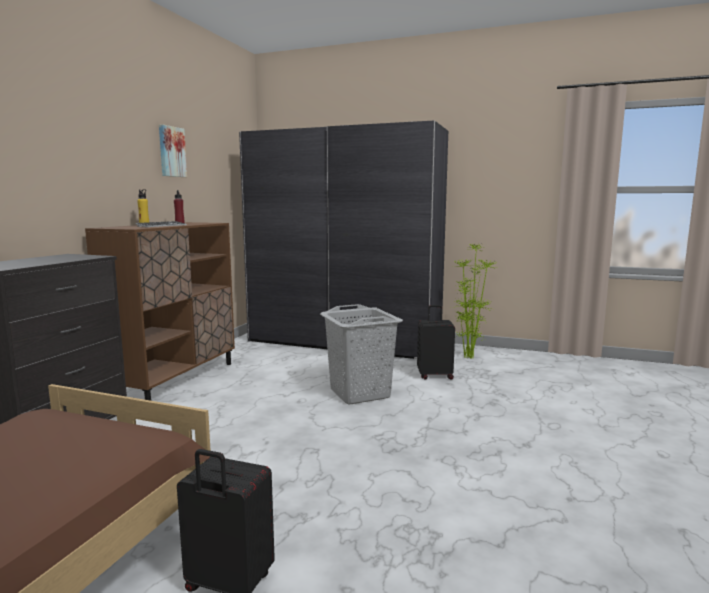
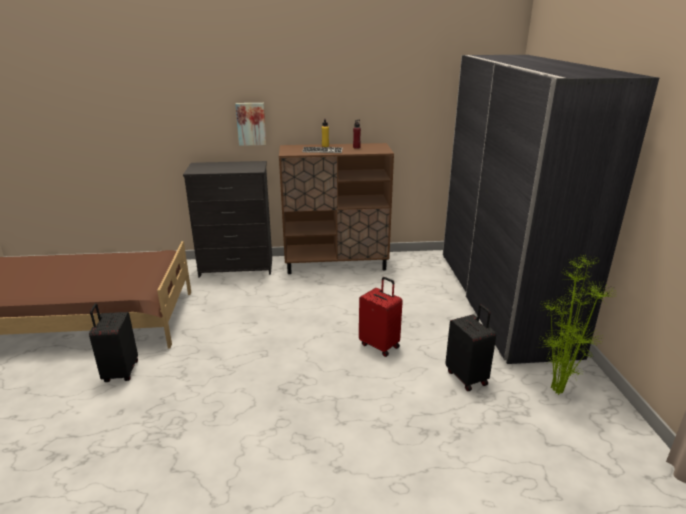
camera: 65 degrees right, 15 degrees up
(171, 151) = (378, 81): picture -> picture (251, 124)
(360, 393) = (380, 345): grey laundry basket -> red suitcase

